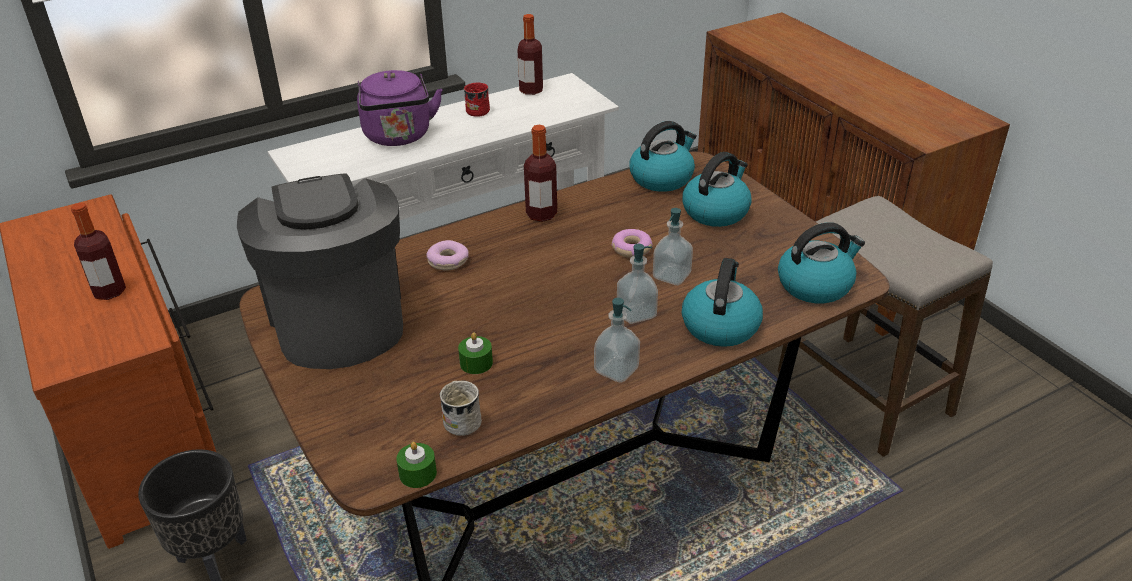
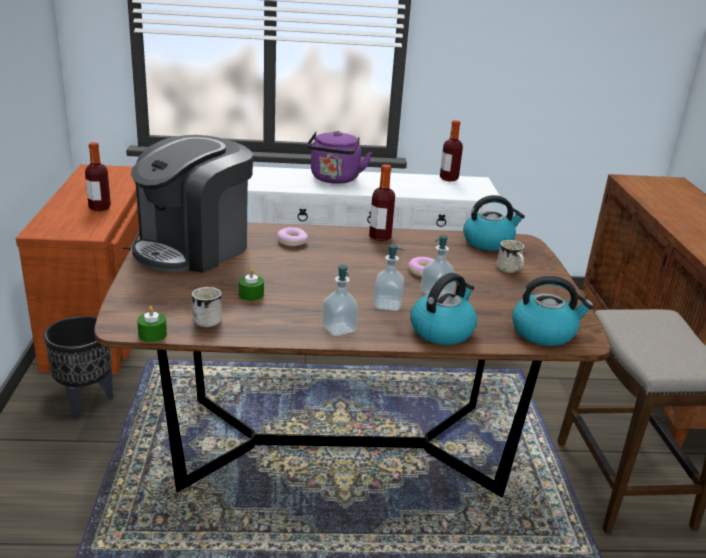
camera: 25 degrees right, 10 degrees down
(338, 319) = (193, 248): coffee machine -> coffee machine turned 150 degrees counterclockwise
(476, 110) = (399, 179): red mug -> none
(716, 211) = (510, 270): kettle -> white mug

